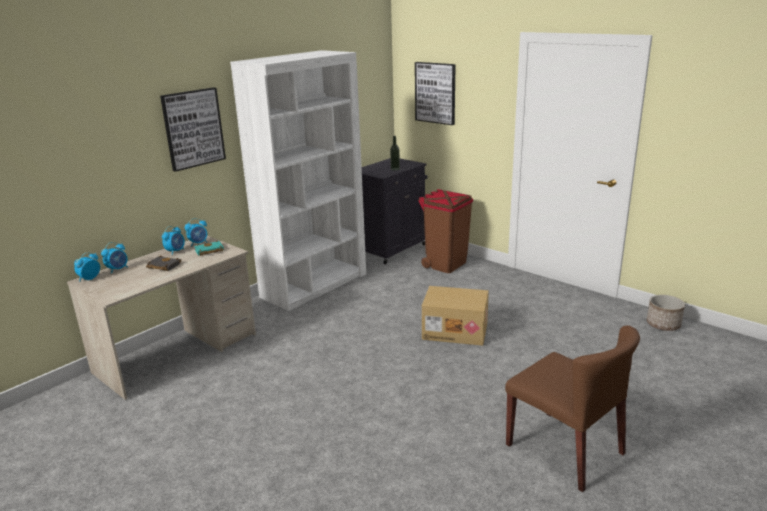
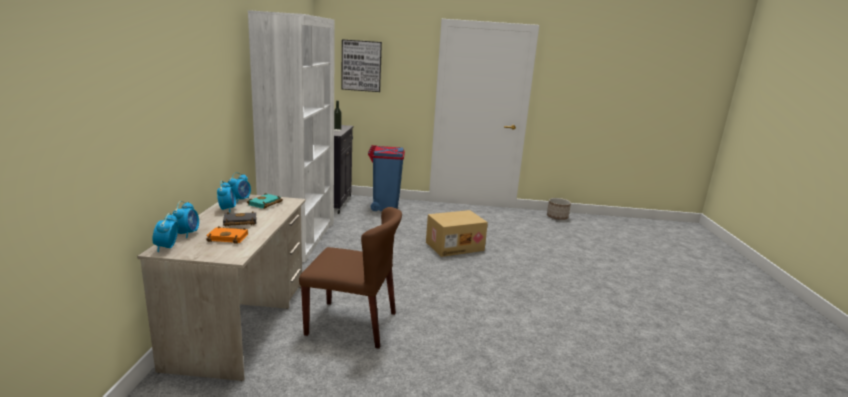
camera: 40 degrees left, 5 degrees down
(135, 279) = (229, 237): none -> orange book
(193, 128) = (223, 75): picture -> none
(445, 264) = (385, 206): brown trash can -> blue trash can
(565, 449) = (610, 294): brown chair -> brown chair (352, 323)

